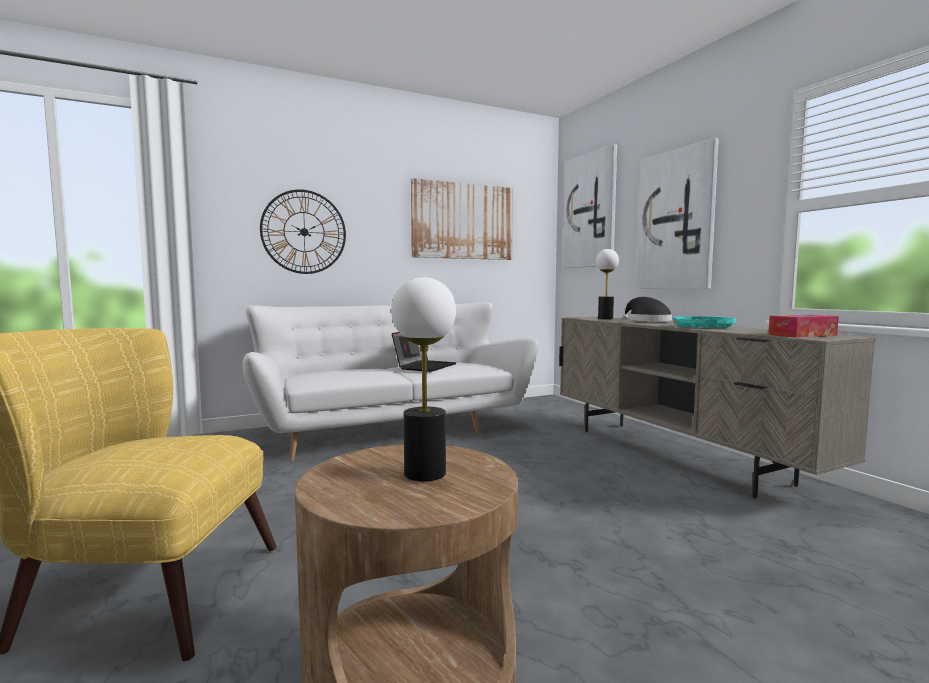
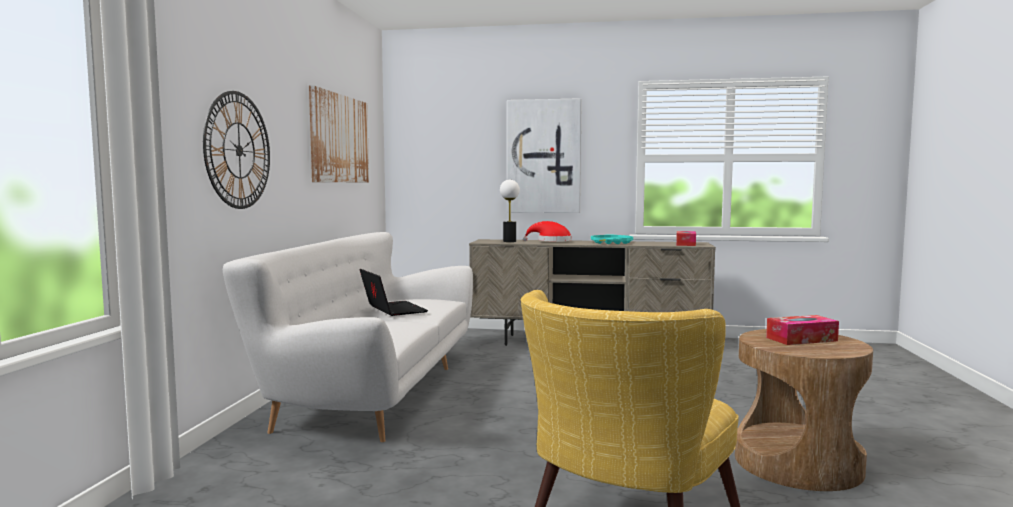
camera: 55 degrees left, 0 degrees up
(424, 473) = (801, 339): table lamp -> tissue box
(590, 211) = (438, 135): picture -> none
(647, 321) = (551, 241): black hat -> red hat

